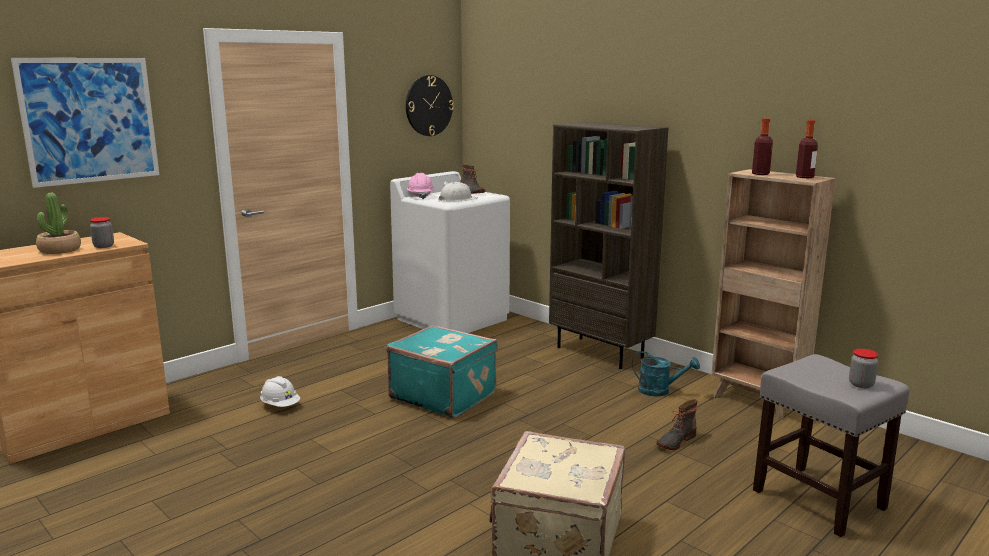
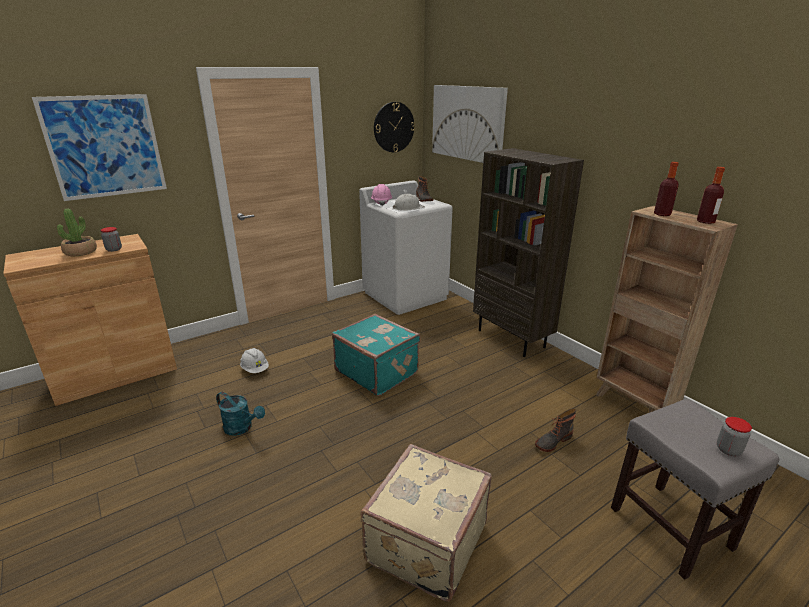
camera: 10 degrees right, 10 degrees up
(522, 97) = (467, 123): none -> picture
(660, 391) = (551, 384): turquoise watering can -> turquoise watering can (242, 428)

